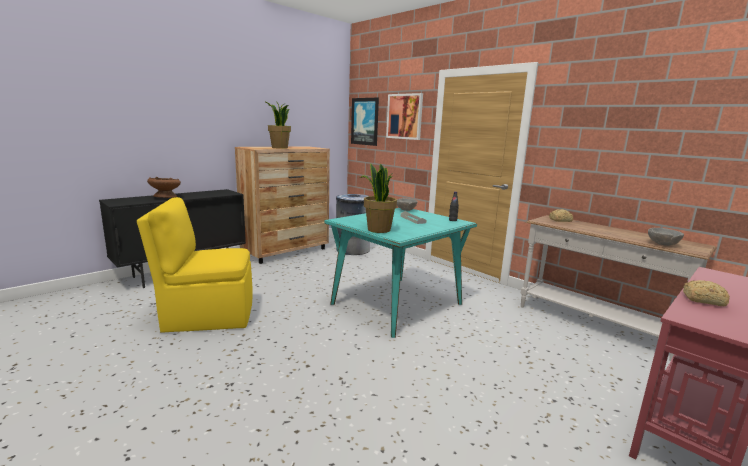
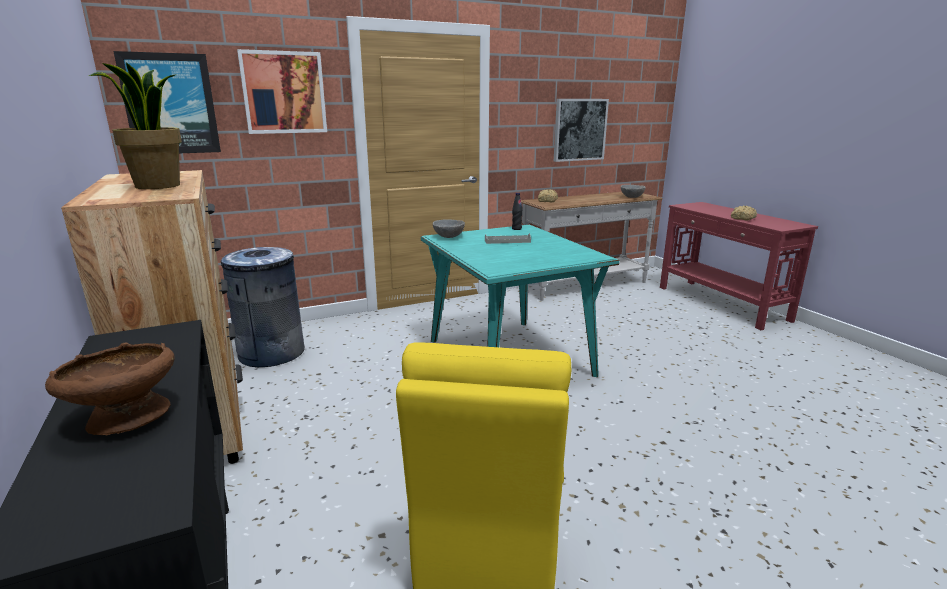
camera: 70 degrees left, 5 degrees up
(378, 230) = (559, 259): potted plant -> none
(633, 158) = (579, 130): none -> picture

